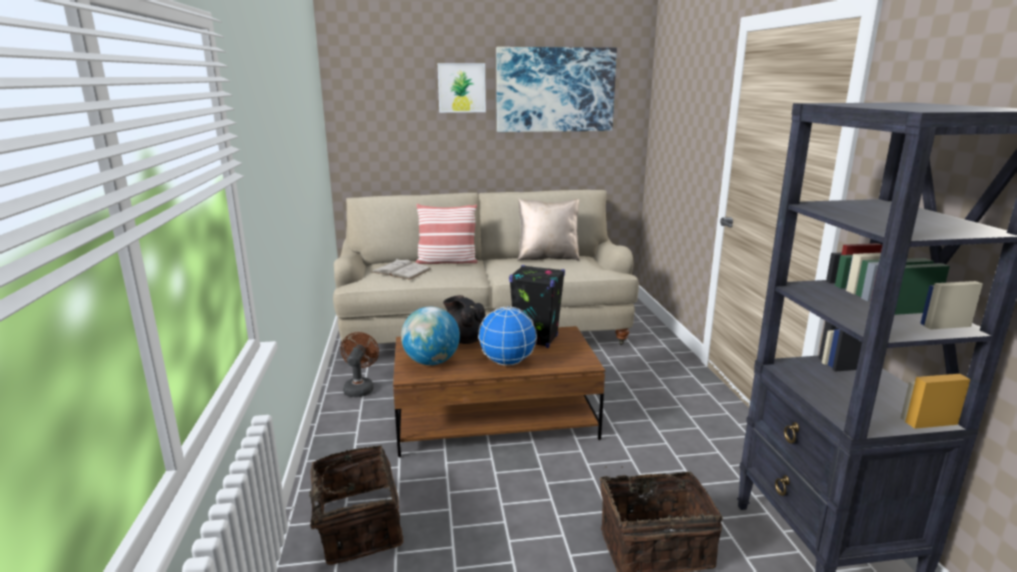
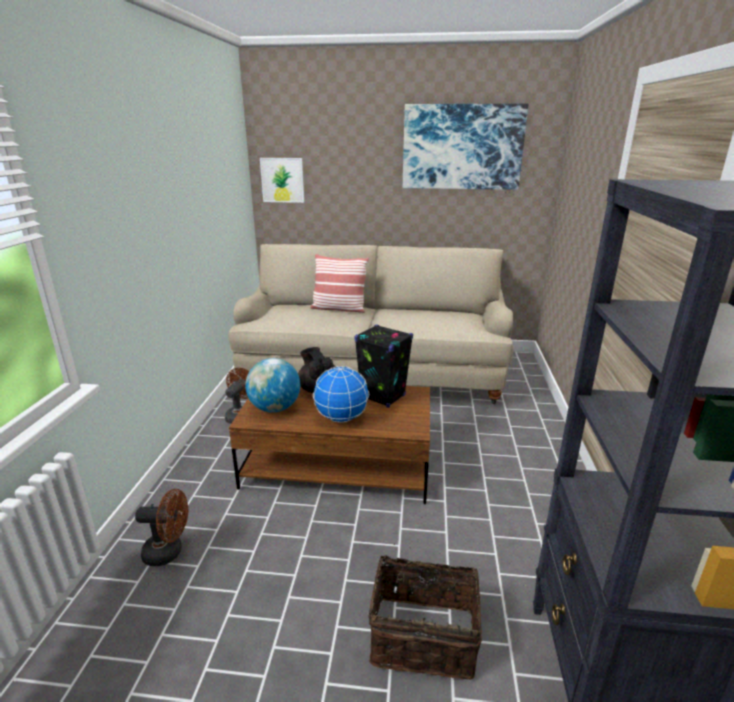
camera: 15 degrees right, 5 degrees up
(356, 526) = (169, 552): basket -> brown fan
(401, 271) = (292, 314): white book -> none
(461, 88) = (371, 144): picture -> picture (282, 180)
(547, 257) = (433, 312): beige pillow -> none

